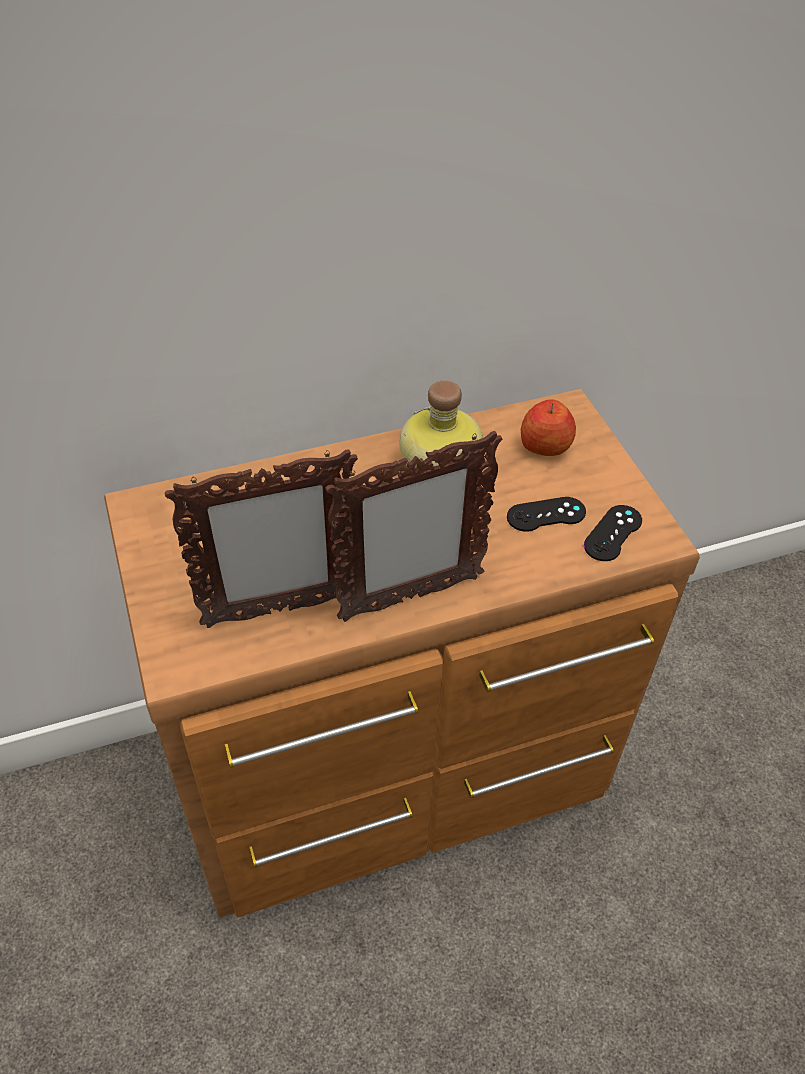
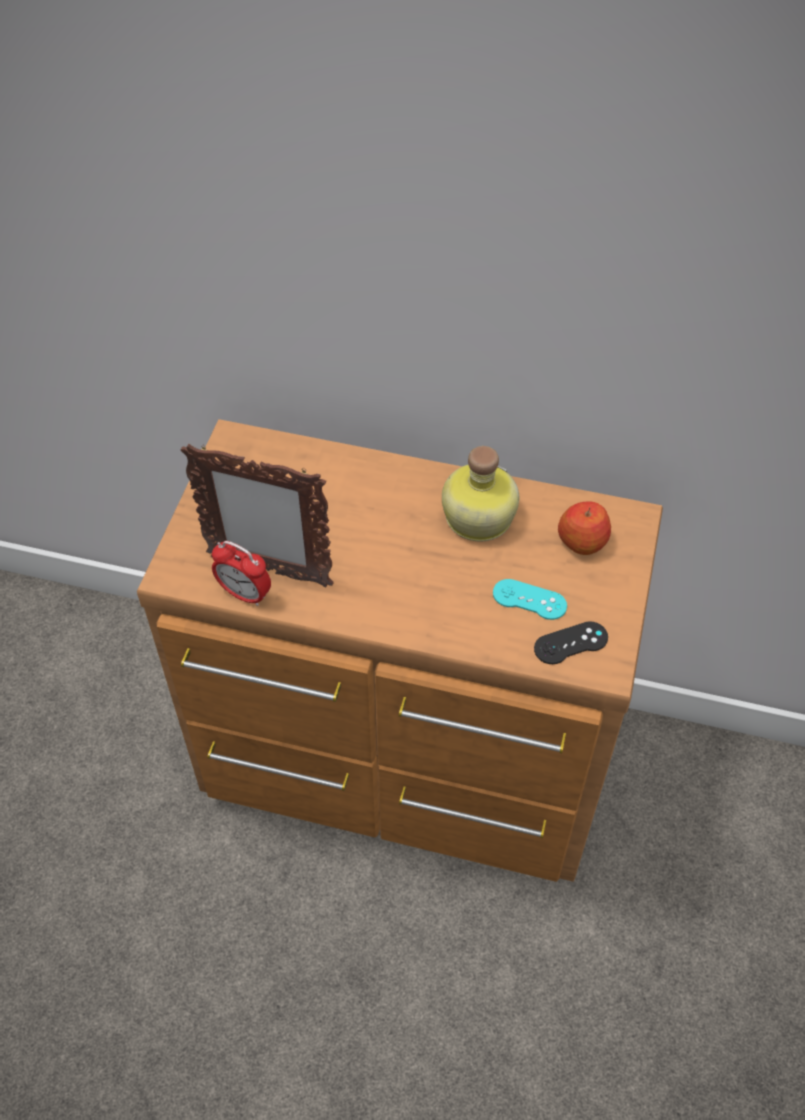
camera: 35 degrees right, 5 degrees up
(273, 646) = (244, 594): none -> alarm clock
(409, 598) = (367, 610): picture frame -> none
(546, 514) = (529, 599): black game controller -> turquoise game controller

